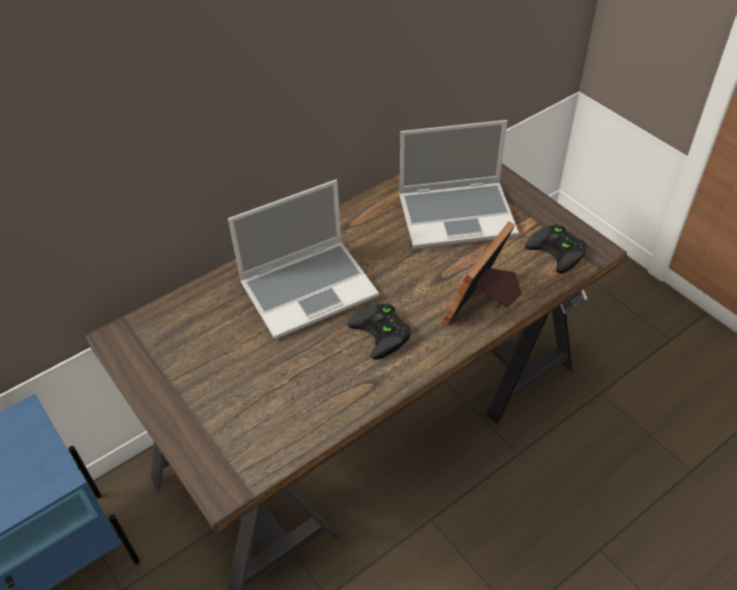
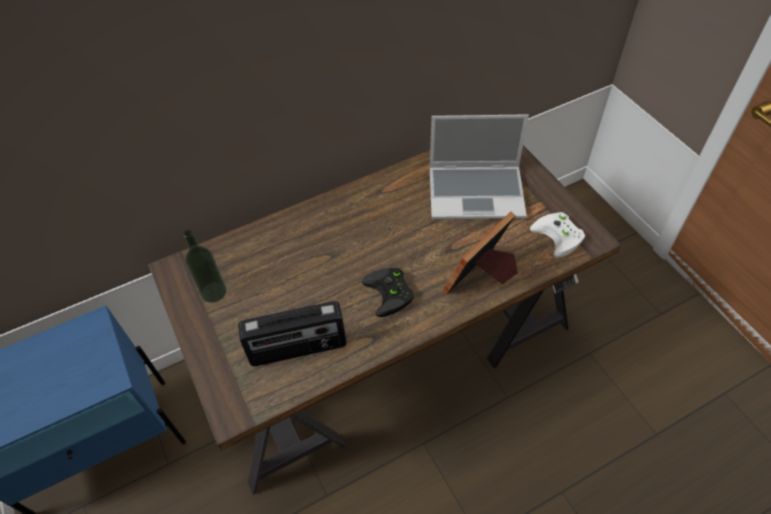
camera: 10 degrees right, 5 degrees up
(173, 357) = (213, 292): none -> bottle
(288, 406) = (298, 349): none -> radio
(309, 289) = (337, 245): laptop -> none
(559, 251) = (560, 236): black game controller -> white game controller

